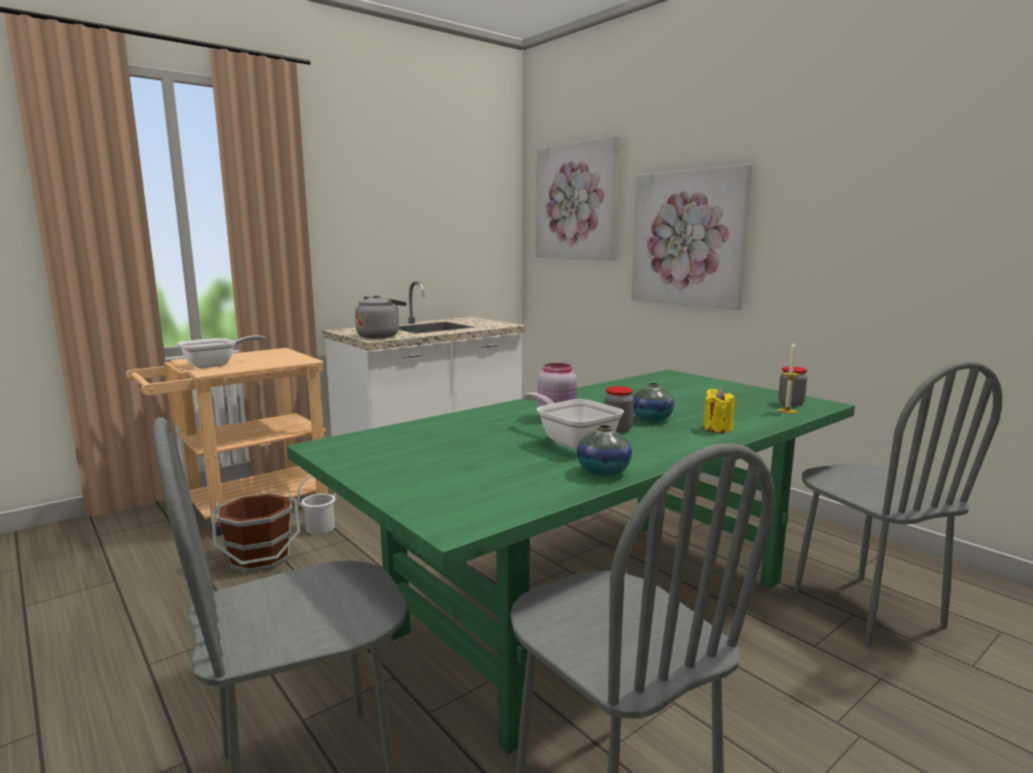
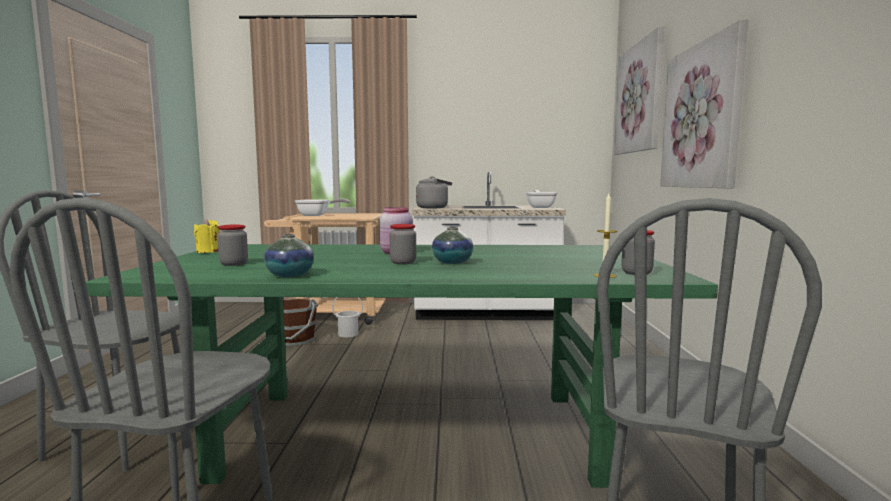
camera: 40 degrees right, 5 degrees down
(477, 473) = (234, 264): none -> jar
(573, 441) = (346, 262): frying pan -> frying pan (540, 207)
(717, 428) = (478, 273): yellow candle -> yellow candle (208, 251)

